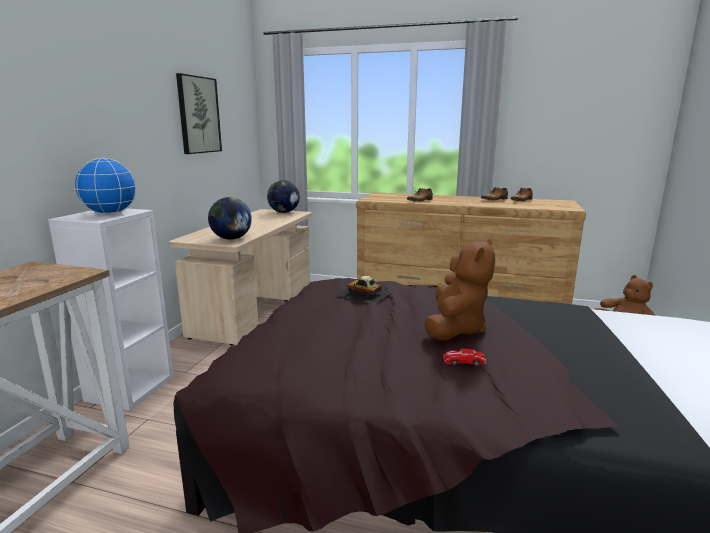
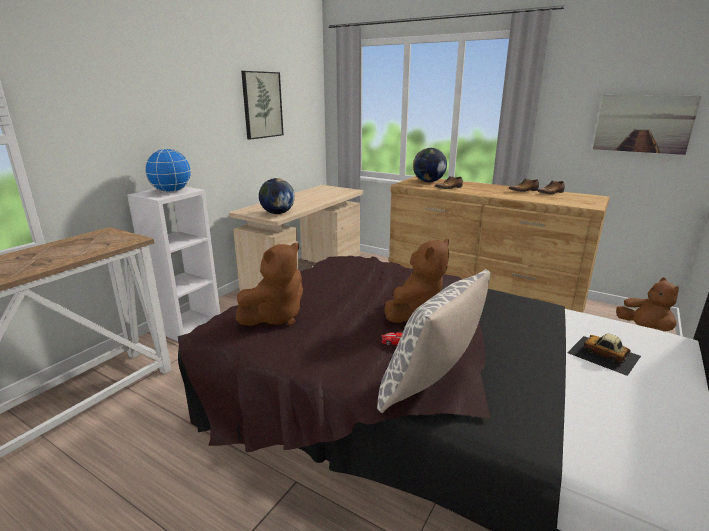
camera: 15 degrees right, 5 degrees up
(284, 212) = (338, 189): globe -> globe (428, 181)
(297, 352) = (275, 317): none -> brown plush toy
(363, 293) = (360, 272): toy car -> toy car (604, 354)
(533, 406) = (429, 389): none -> pillow
(597, 130) = (643, 123): none -> picture

